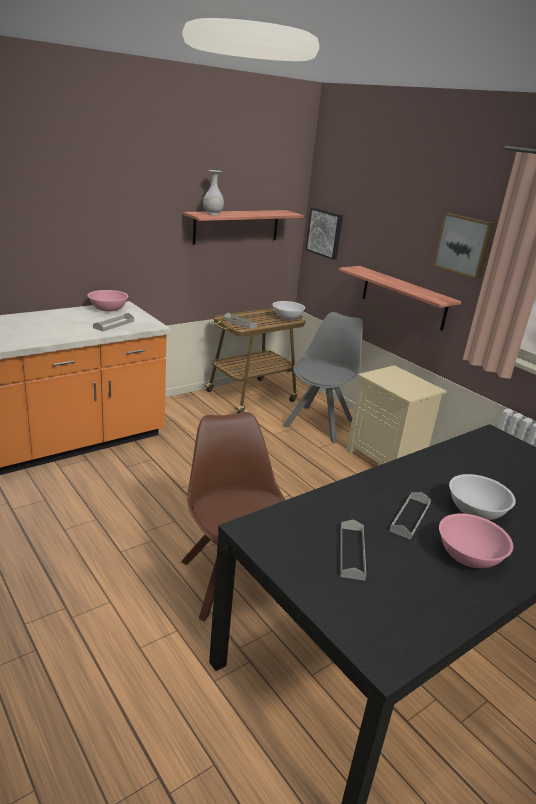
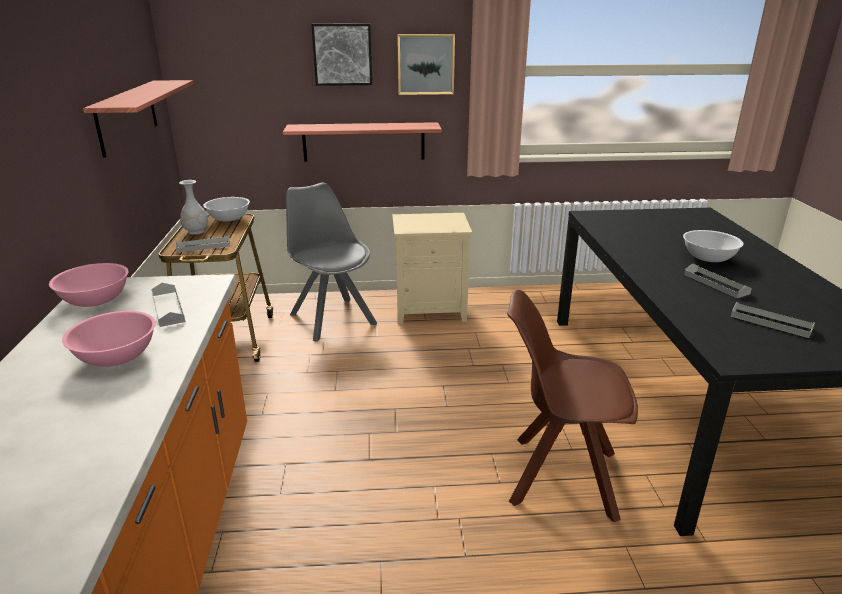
camera: 55 degrees left, 0 degrees up
(212, 213) = (124, 100): white vase -> white vase (195, 231)
(325, 233) = (212, 99): picture -> picture (342, 54)
(469, 555) = (773, 280): pink bowl -> pink bowl (116, 356)

